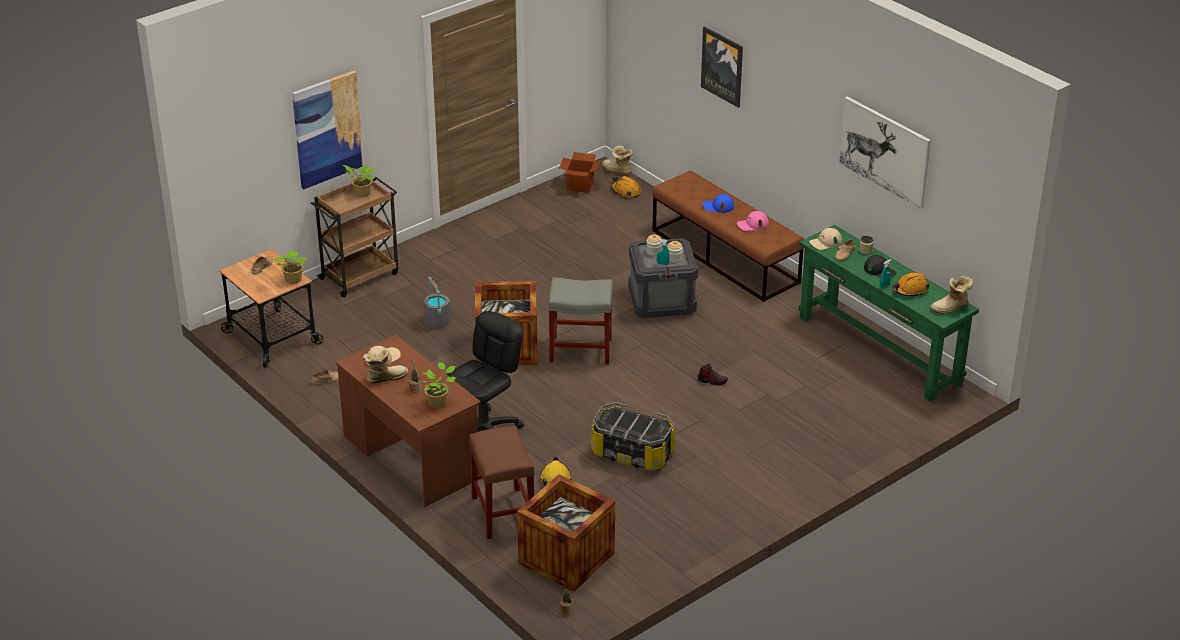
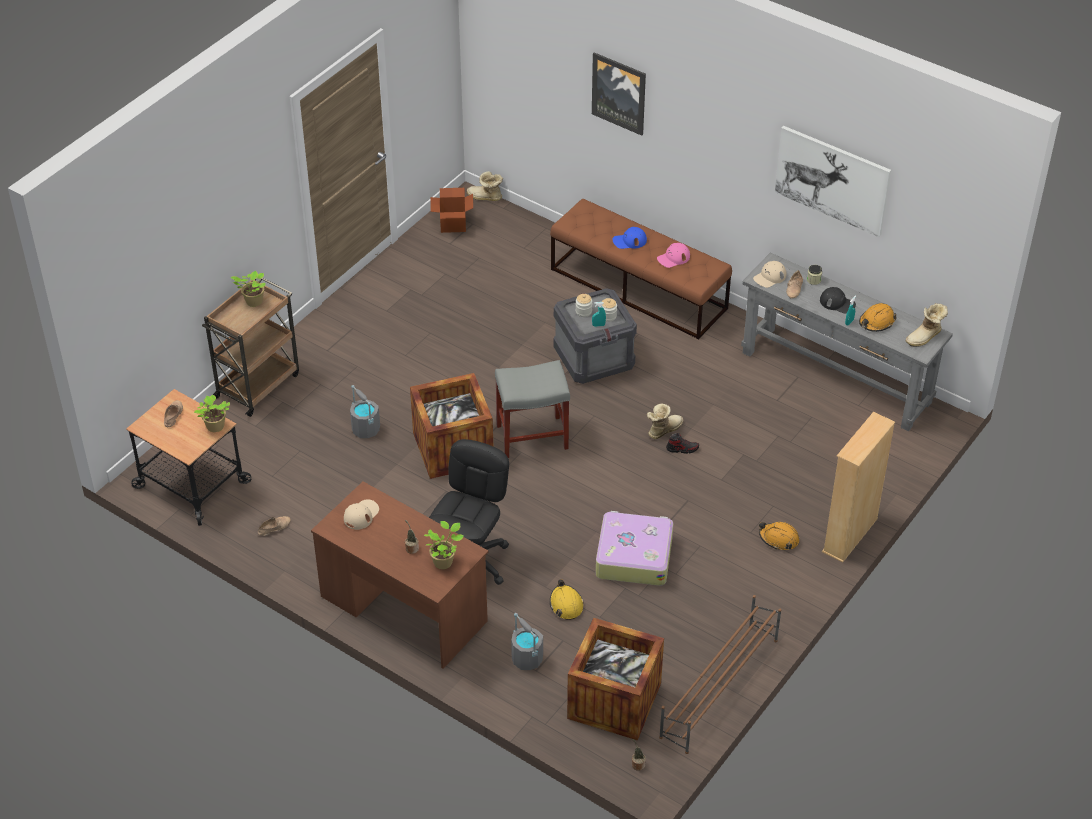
camera: 15 degrees left, 10 degrees up
(327, 129) = (210, 243): picture -> none
(385, 377) = (374, 540): boot -> boot (663, 429)
(502, 512) = (527, 658): brown stool -> grey bucket
(626, 191) = (504, 223): orange hard hat -> orange hard hat (779, 539)
(632, 453) = (633, 556): storage box -> suitcase
(665, 566) = (718, 688): none -> brown shoe rack
(840, 471) = (850, 535): none -> beige bookcase
(879, 350) = (835, 377): green console table -> grey console table

